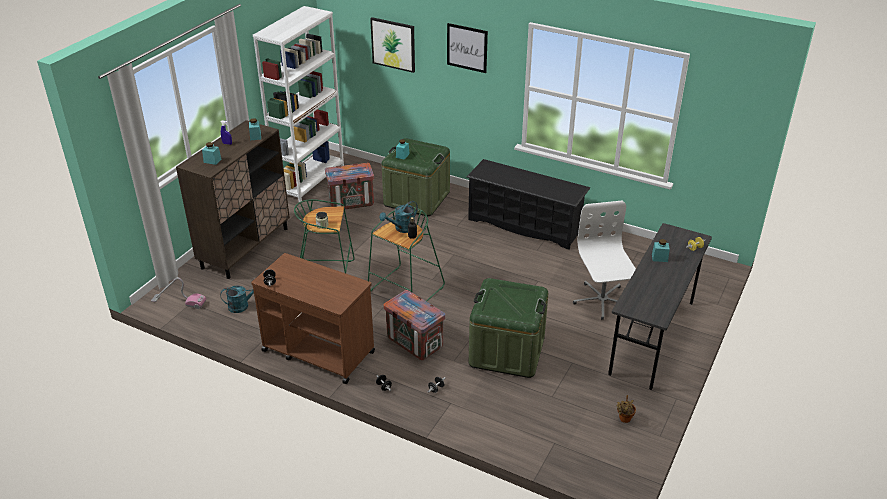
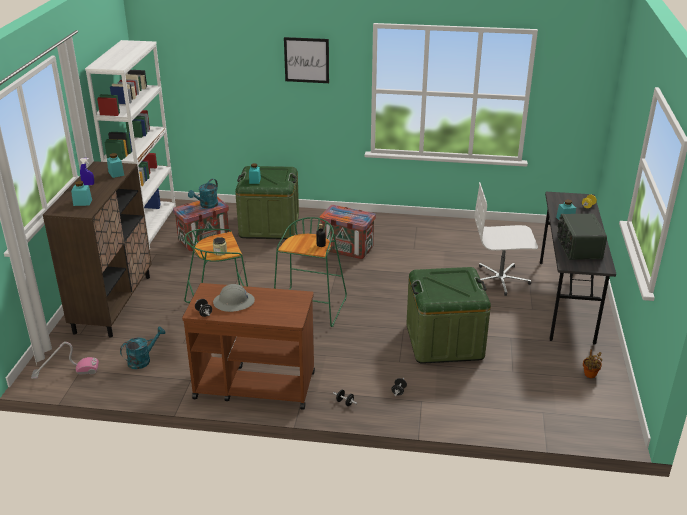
camera: 20 degrees left, 5 degrees down
(299, 277) = (234, 302): none -> grey hard hat
(393, 44) = (223, 69): picture -> none
(401, 229) = (305, 240): turquoise watering can -> turquoise watering can (206, 205)
(414, 342) = (349, 354): crate -> crate (347, 249)
(525, 225) = (388, 230): black shoe rack -> none
(601, 301) = (500, 279): white office chair -> white office chair turned 60 degrees counterclockwise
(649, 292) = (578, 248): none -> radio

